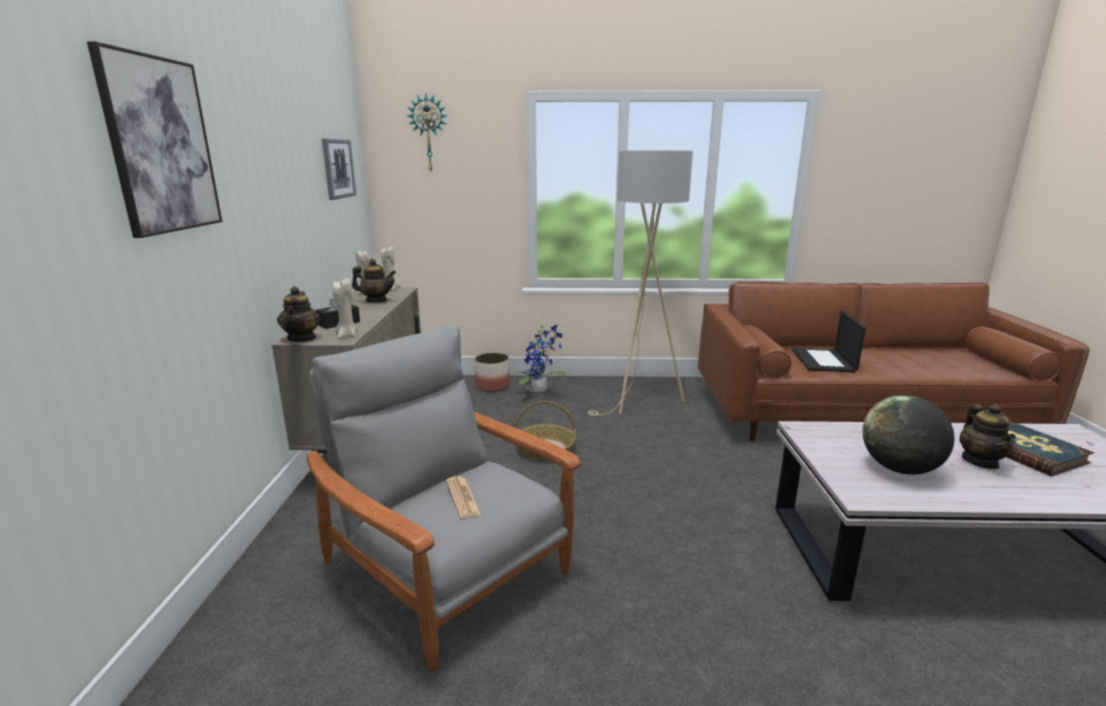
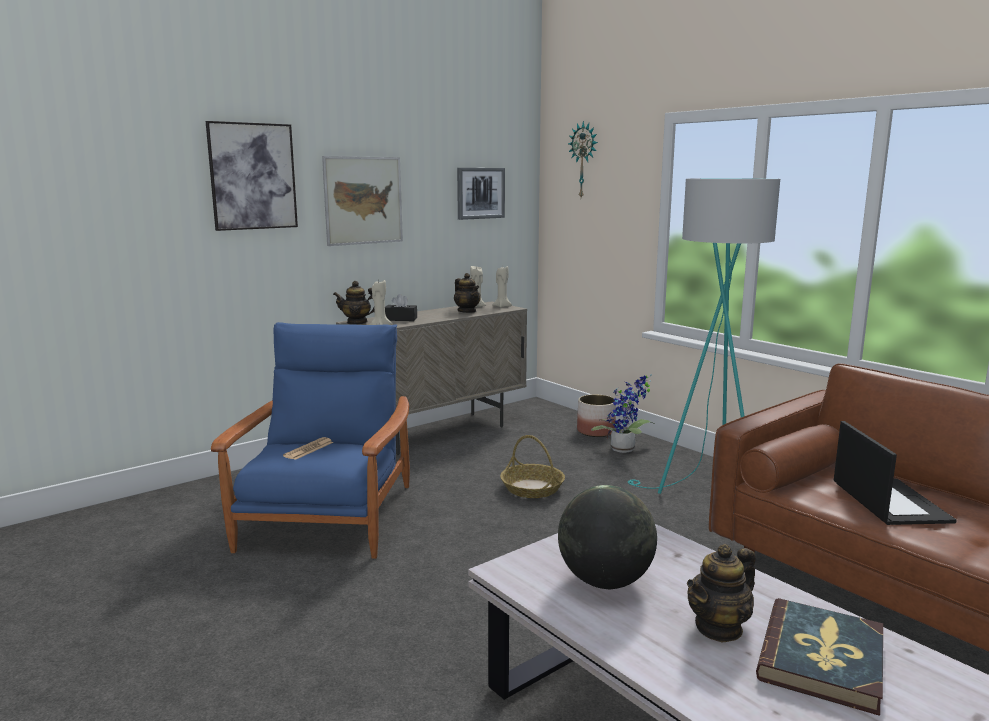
camera: 50 degrees right, 5 degrees down
(265, 180) = (363, 200): none -> picture
(302, 338) = (357, 322): teapot -> teapot turned 45 degrees clockwise
(447, 569) = (327, 518): grey armchair -> blue armchair
(639, 402) = (705, 493): beige floor lamp -> turquoise floor lamp
(824, 361) = (888, 501): laptop -> laptop turned 120 degrees clockwise

